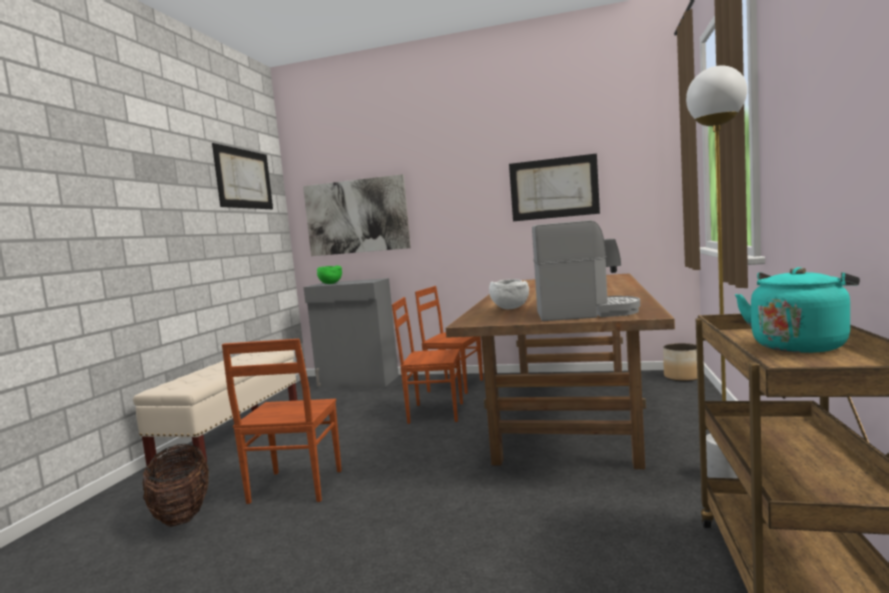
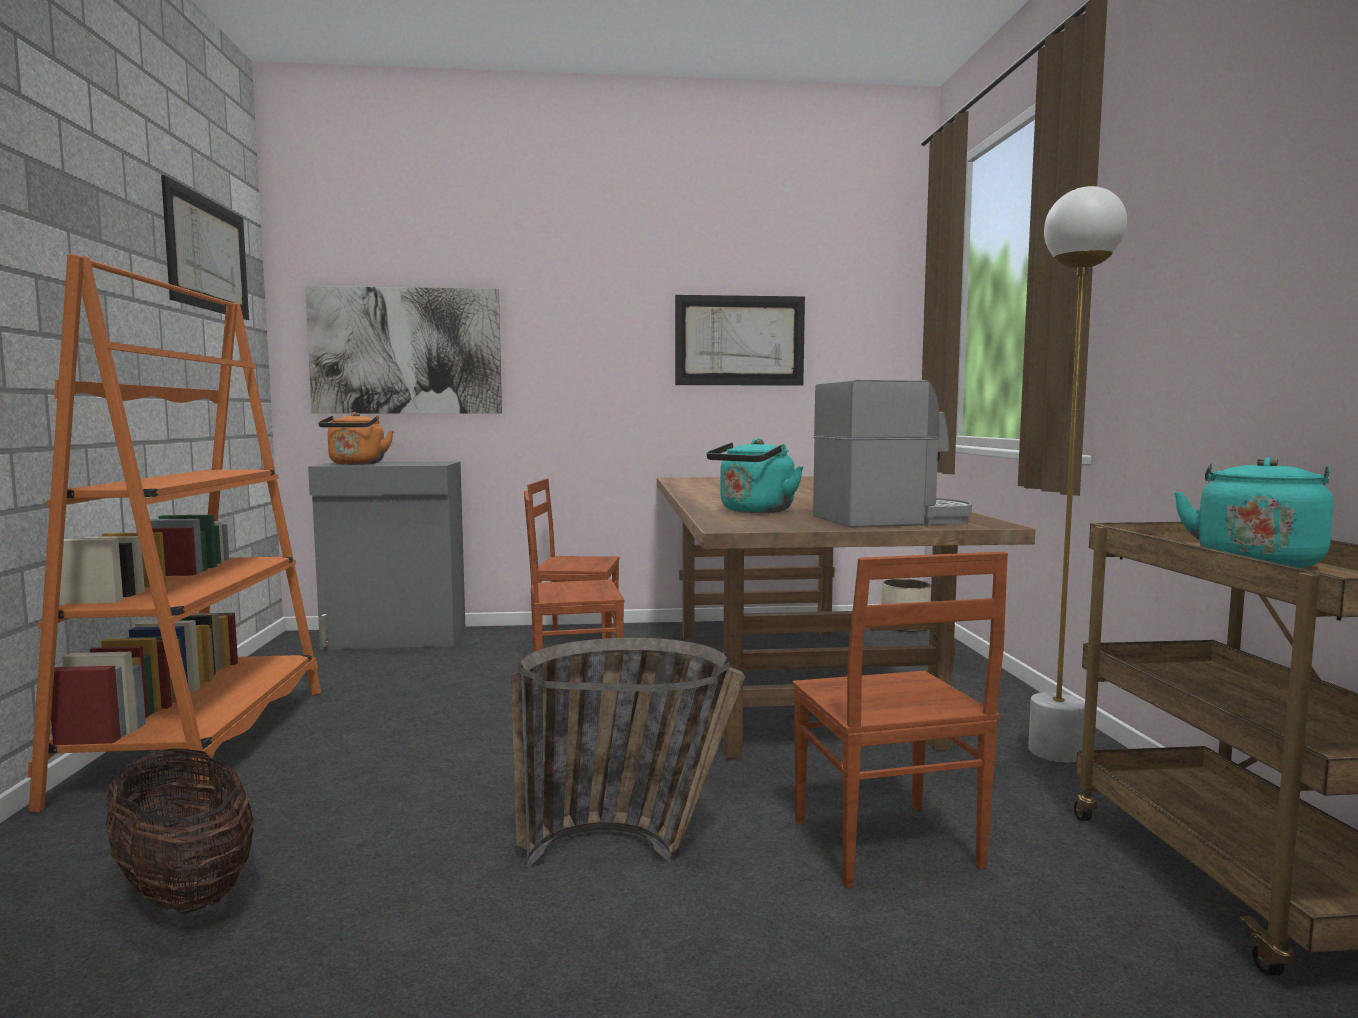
camera: 20 degrees left, 0 degrees up
(233, 438) = (201, 742): beige bench -> orange bookcase
(294, 487) = (398, 819): brown chair -> brown chair (884, 845)
(329, 284) = (356, 464): green bowl -> orange kettle
(397, 517) = (631, 851): none -> basket
(509, 308) = (754, 511): white bowl -> turquoise kettle

